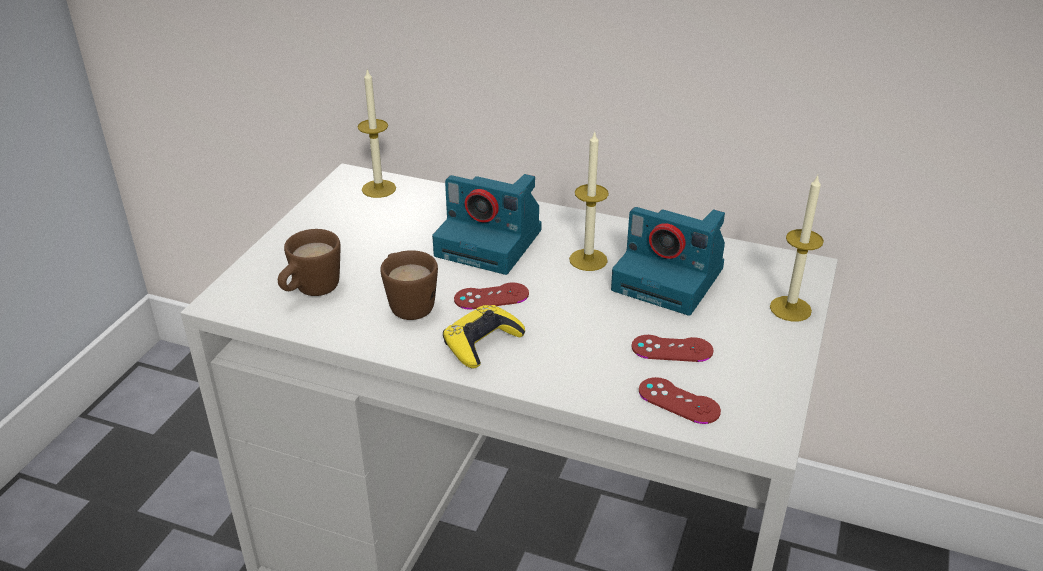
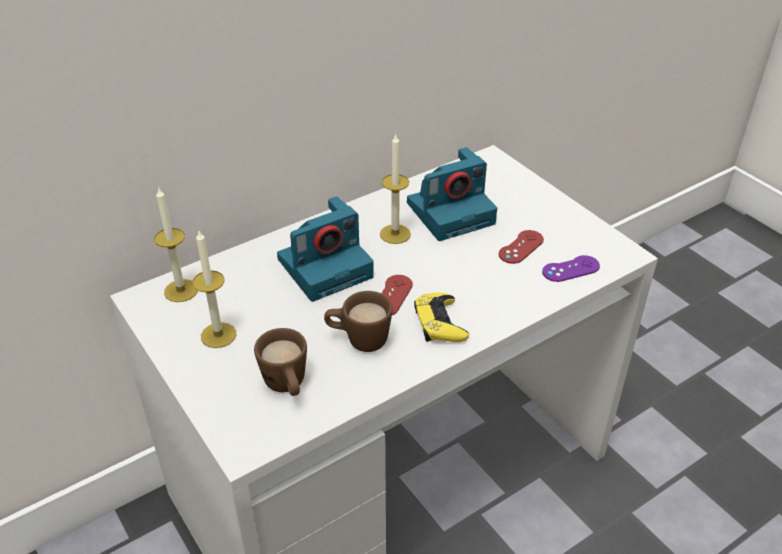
camera: 55 degrees left, 5 degrees up
(678, 401) = (570, 269): red game controller -> purple game controller
(790, 309) = (524, 185): candle -> candle (218, 335)

